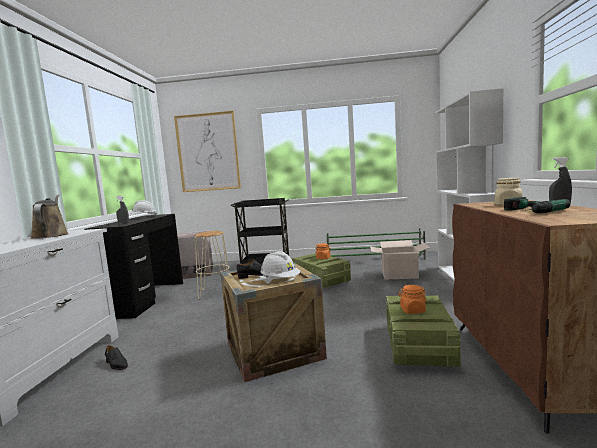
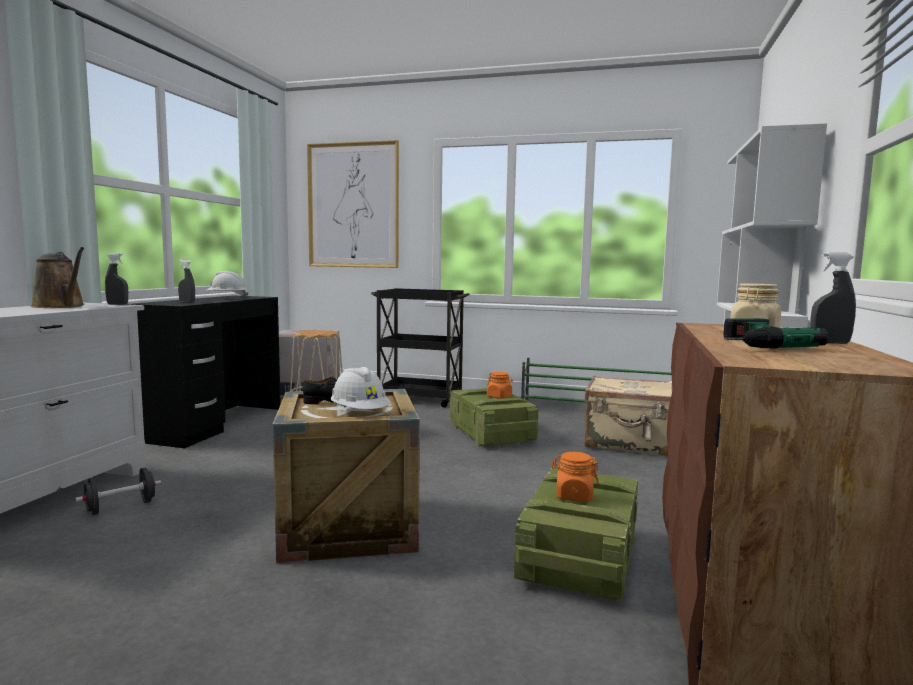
camera: 10 degrees right, 0 degrees up
(51, 235) = (61, 306): brown watering can -> brown watering can turned 135 degrees clockwise
(88, 230) = (117, 304): none -> grey spray bottle
(116, 364) = (121, 507): black shoe -> black dumbbell
(399, 275) = (629, 443): cardboard box -> beige suitcase

